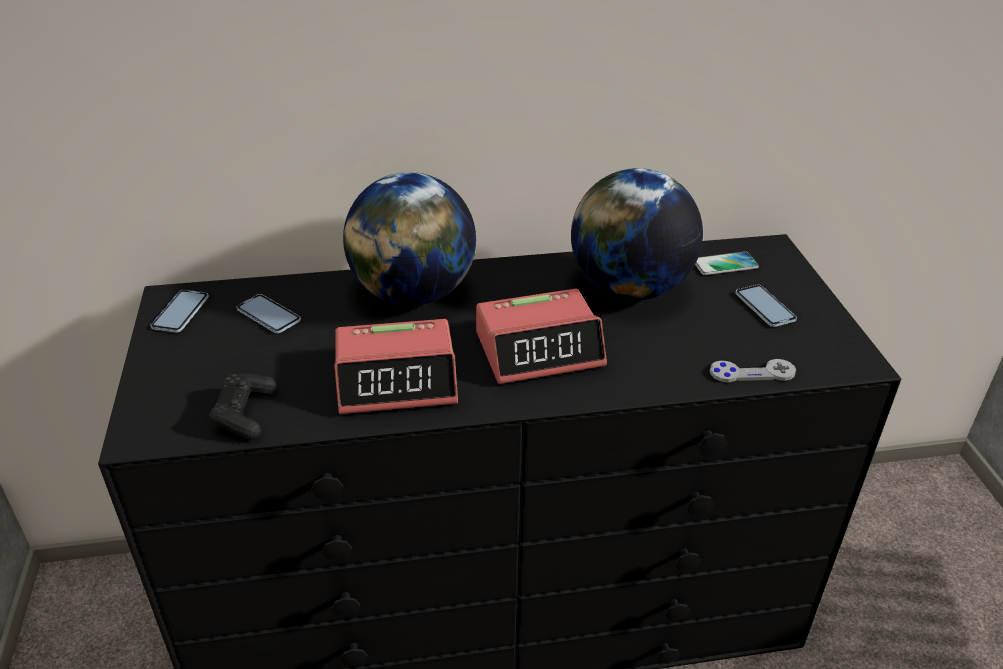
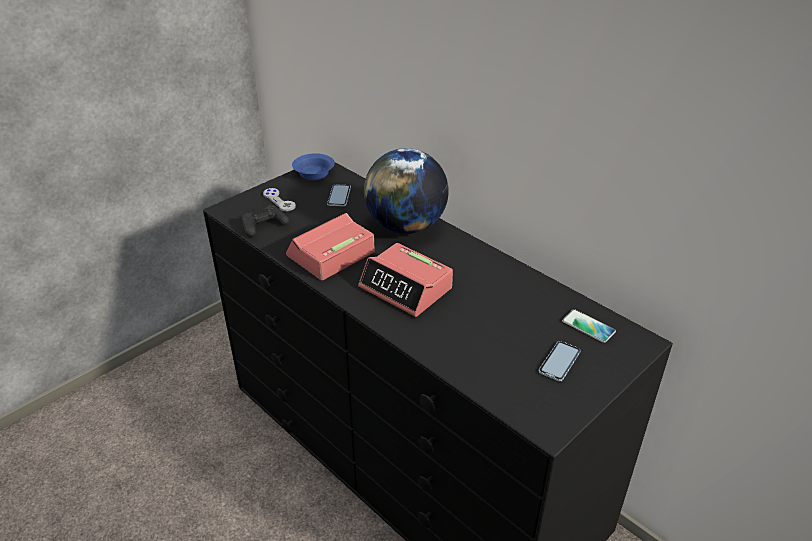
camera: 55 degrees right, 0 degrees up
(180, 312) = (315, 174): phone -> blue bowl
(397, 380) = (330, 255): alarm clock -> alarm clock turned 90 degrees clockwise
(629, 289) = (506, 297): globe -> none
(752, 372) = (477, 380): grey game controller -> grey game controller (279, 200)

